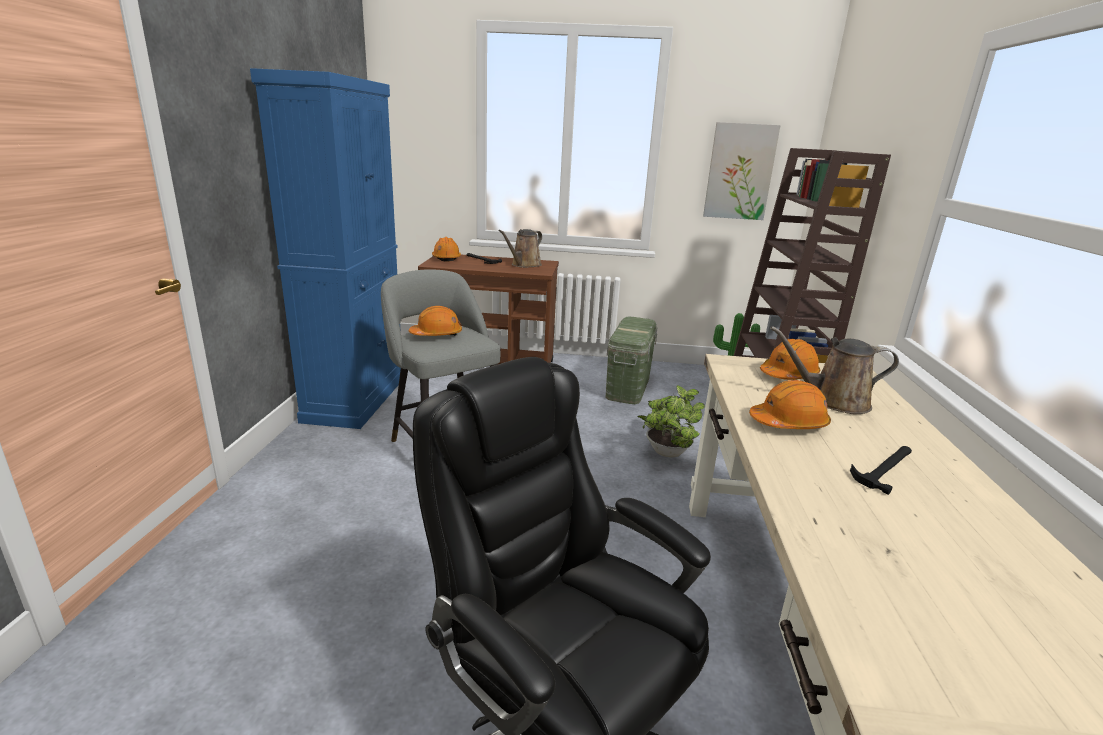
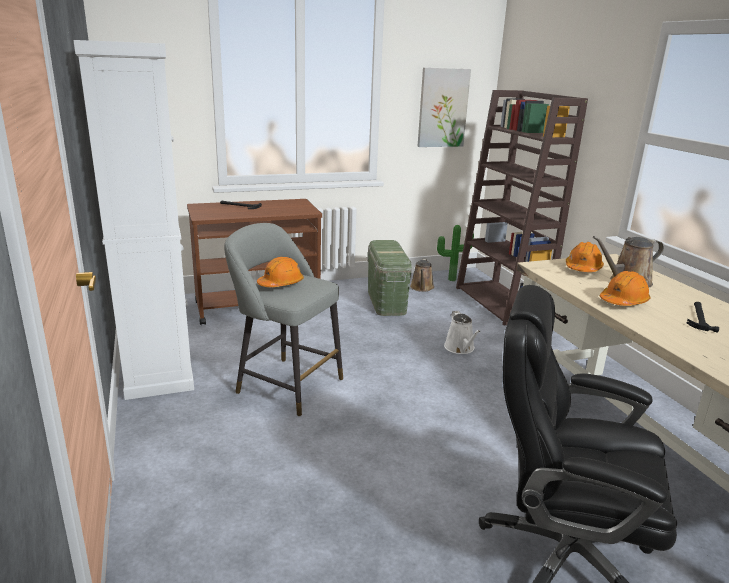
camera: 25 degrees left, 0 degrees up
(356, 398) = (158, 363): blue cabinet -> white cabinet
(446, 258) = (205, 208): orange hard hat -> none
(524, 265) = (284, 206): brown watering can -> brown watering can (422, 288)
(666, 453) = (460, 348): potted plant -> white watering can

